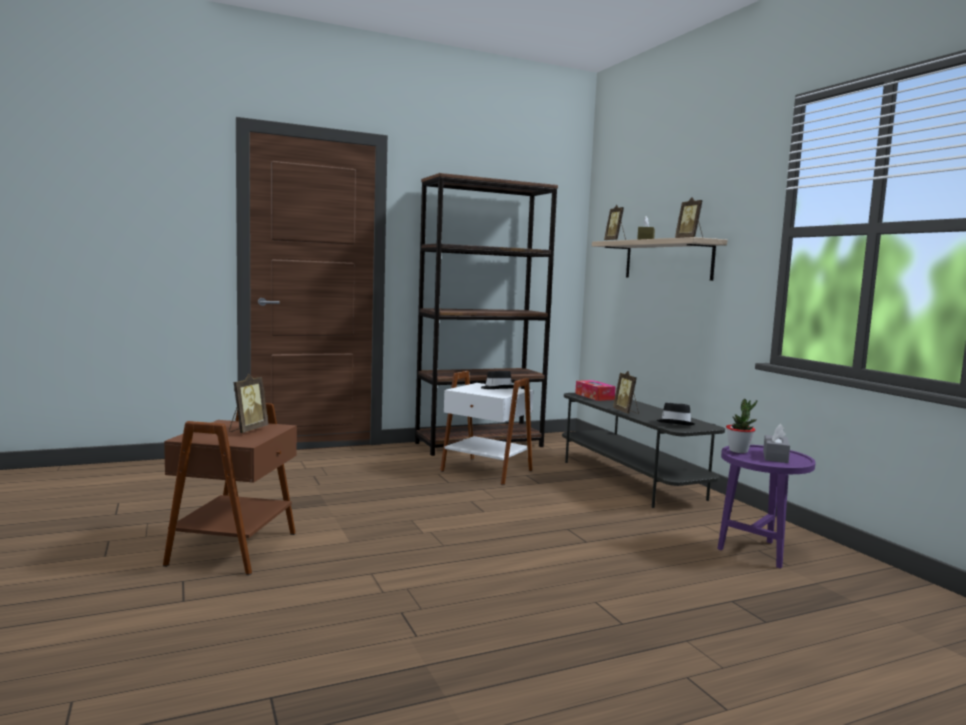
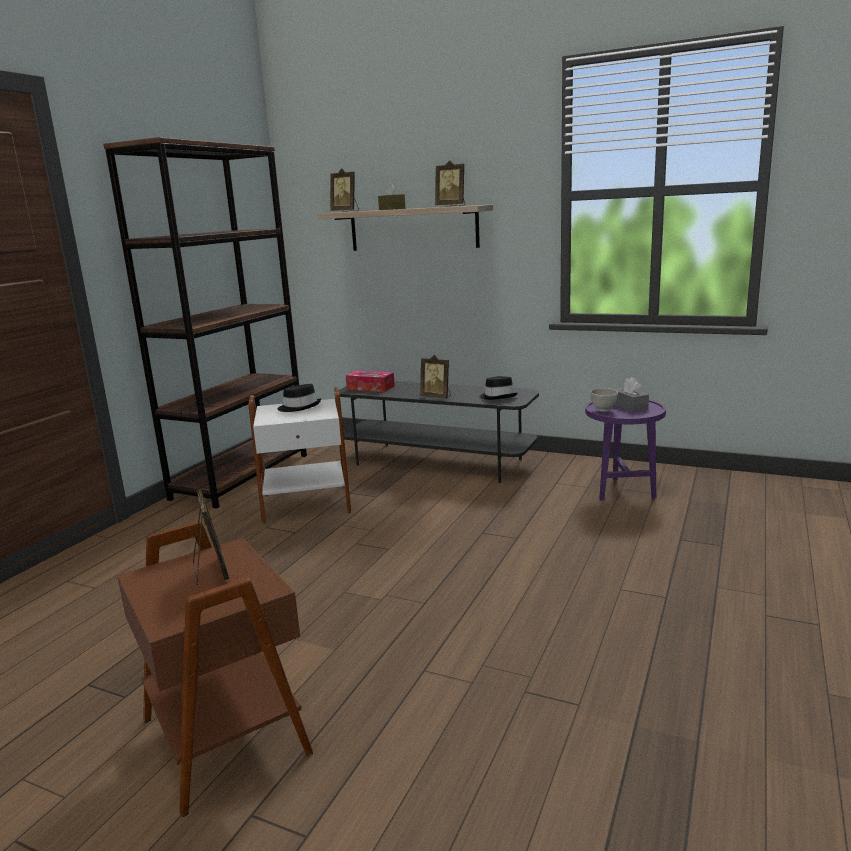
camera: 40 degrees left, 10 degrees up
(738, 451) = (603, 410): potted plant -> white bowl

